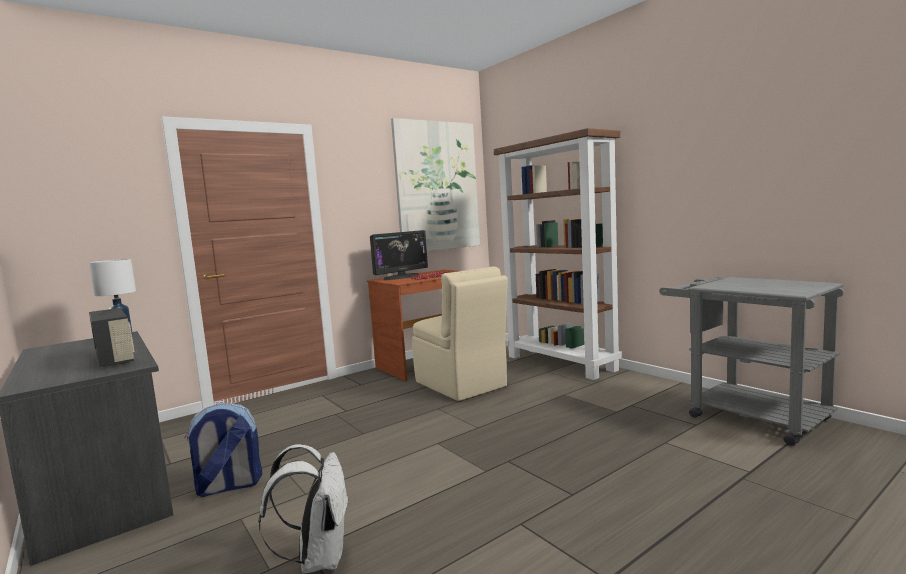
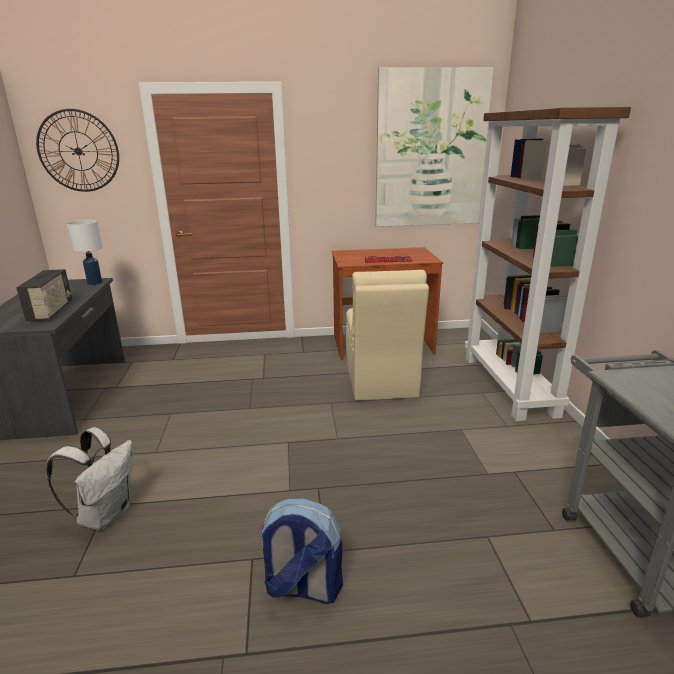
camera: 30 degrees right, 15 degrees up
(78, 187) = (78, 151): none -> wall clock
(228, 486) = (124, 423): backpack -> backpack (302, 588)
(401, 277) = (364, 253): monitor -> none

